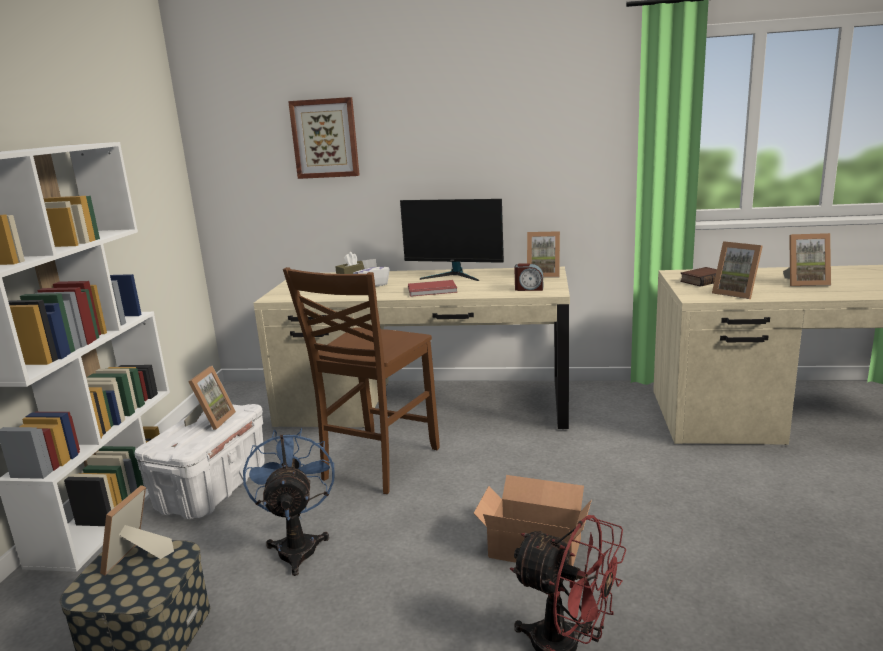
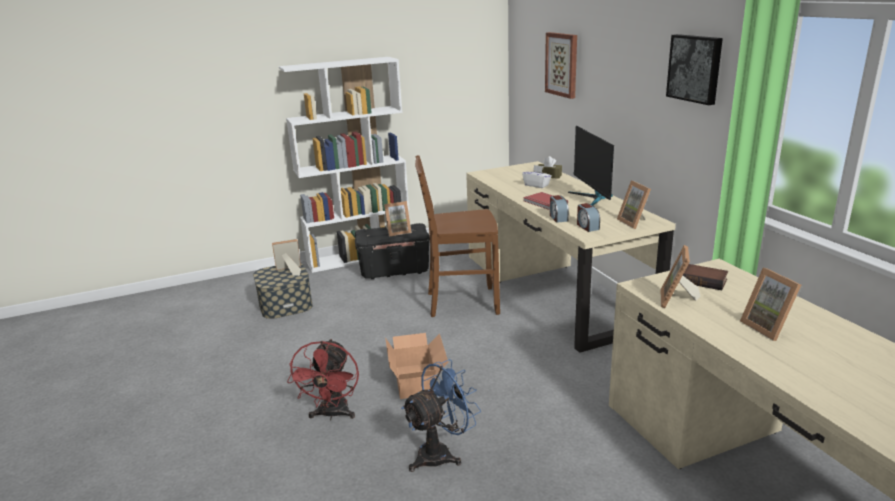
camera: 60 degrees right, 5 degrees up
(213, 488) = (395, 270): white storage box -> black storage box
(298, 545) = (365, 311): blue fan -> blue fan (441, 453)
(487, 293) = (558, 218): none -> alarm clock
(562, 104) = (695, 68): none -> picture

